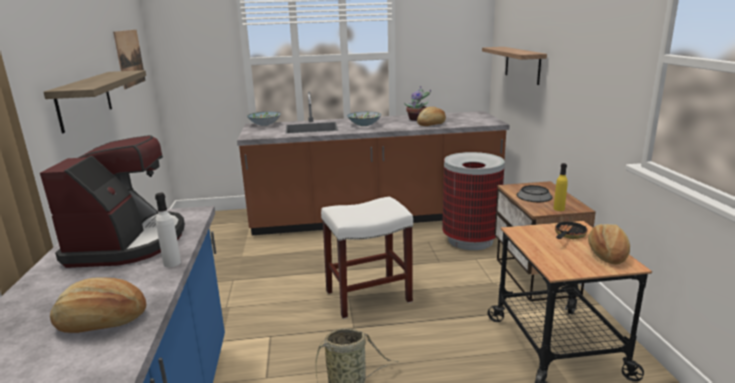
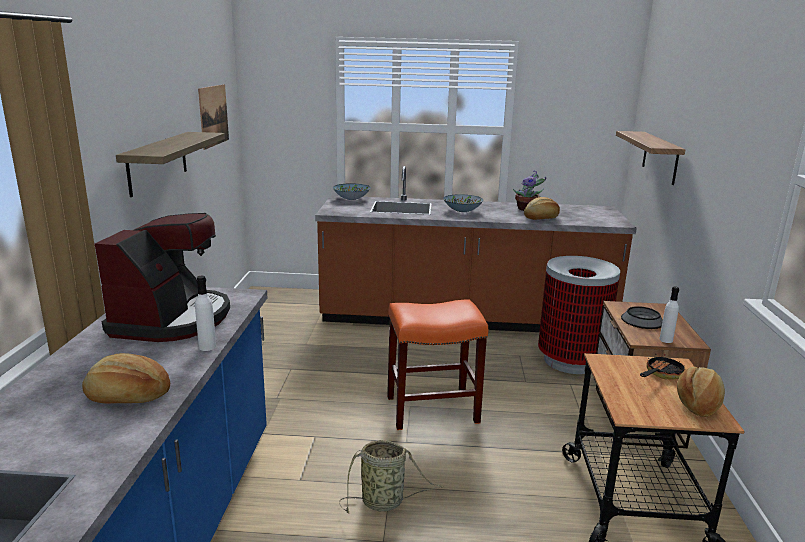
camera: 10 degrees right, 0 degrees up
(367, 297) = (431, 410): white stool -> orange stool
(559, 209) = (666, 340): yellow bottle -> white bottle

